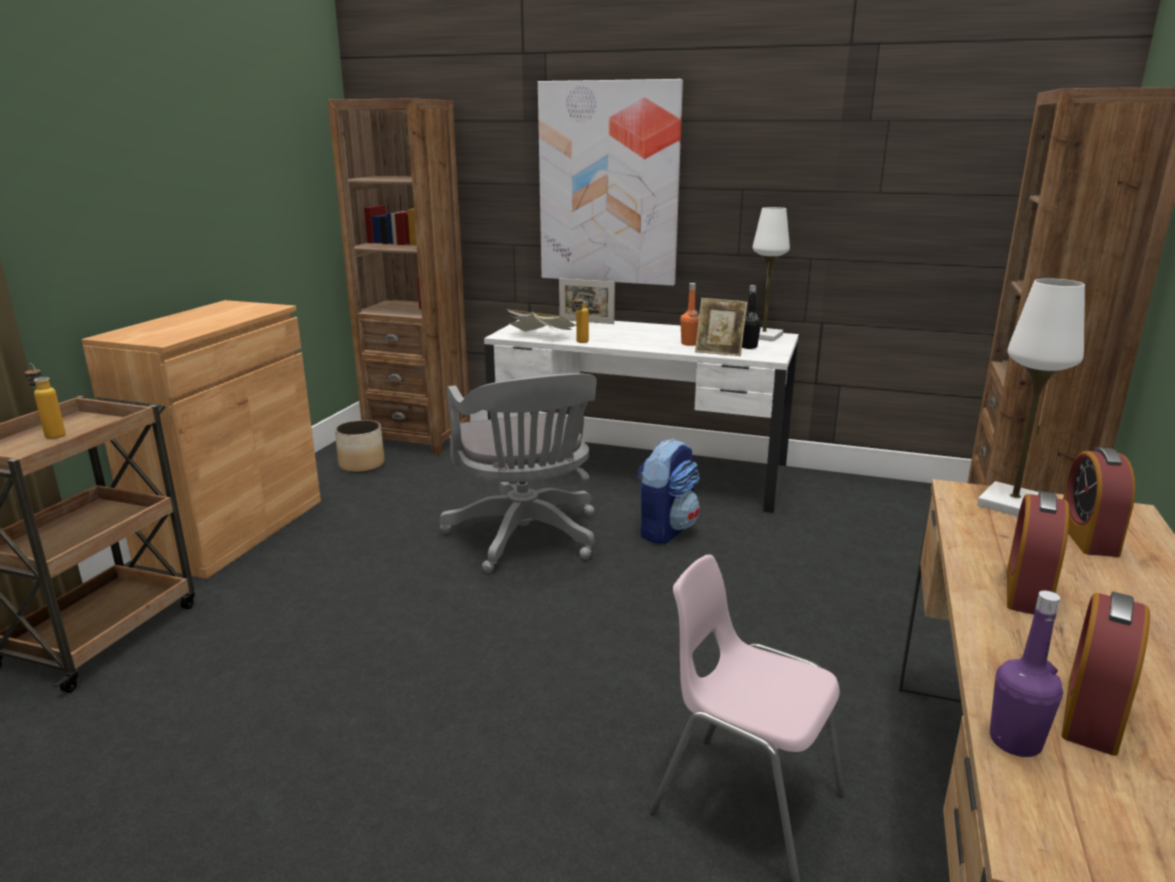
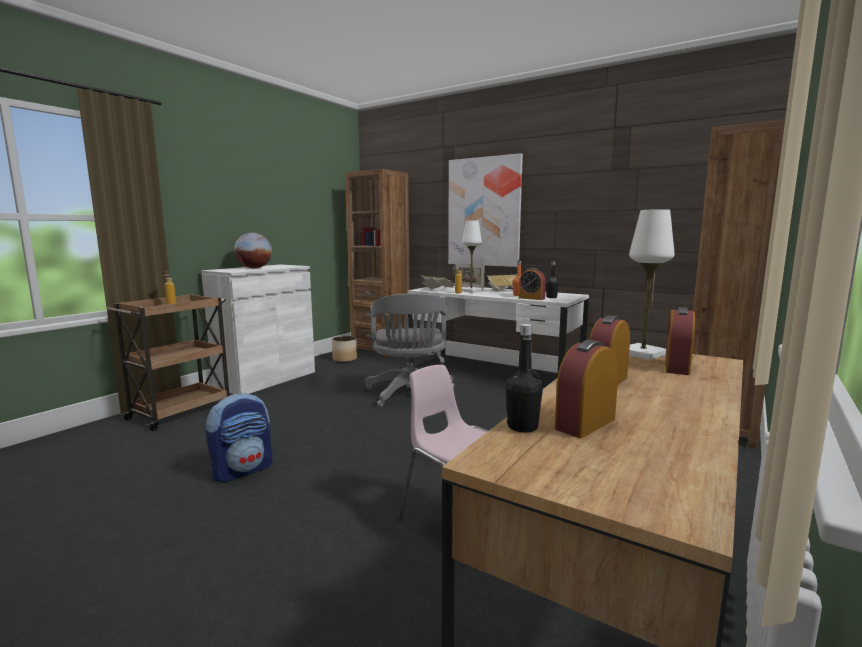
camera: 15 degrees right, 10 degrees down
(191, 323) = (254, 268): none -> globe
(233, 530) = (266, 379): brown cabinet -> white cabinet
(656, 330) = (505, 290): none -> book
(665, 529) = (491, 398): backpack -> backpack (243, 470)
(719, 352) = (531, 298): picture frame -> alarm clock
(764, 336) = (566, 294): white table lamp -> white table lamp (471, 291)
(1015, 741) = (522, 427): purple bottle -> black bottle

